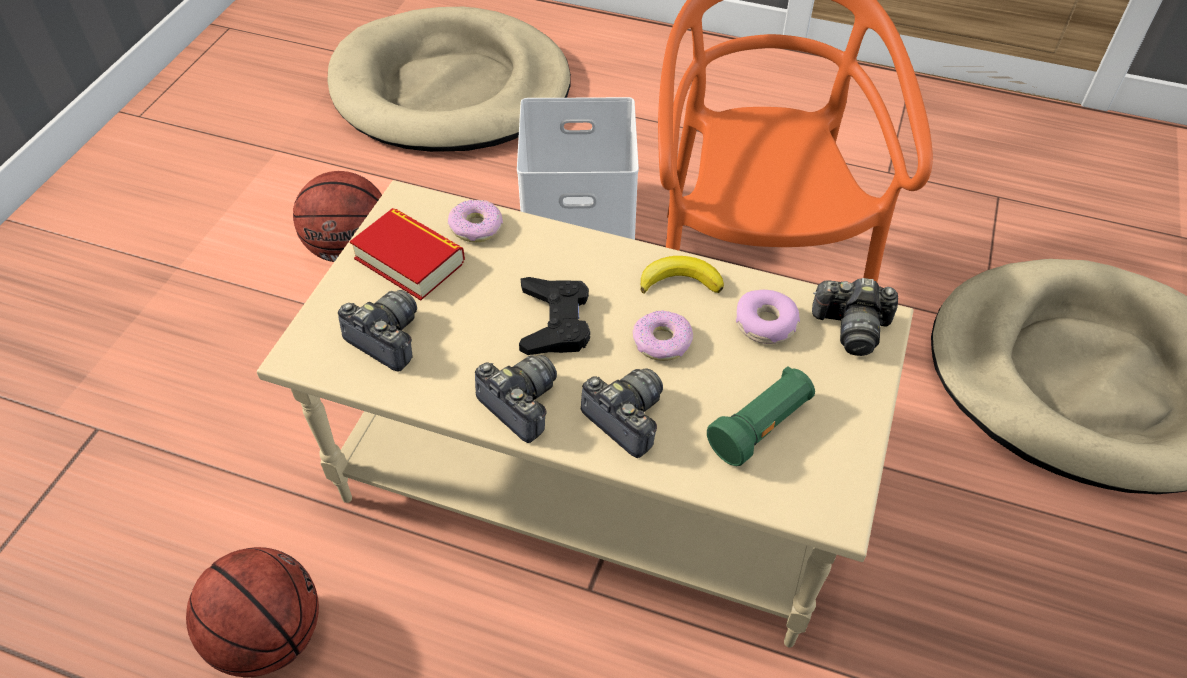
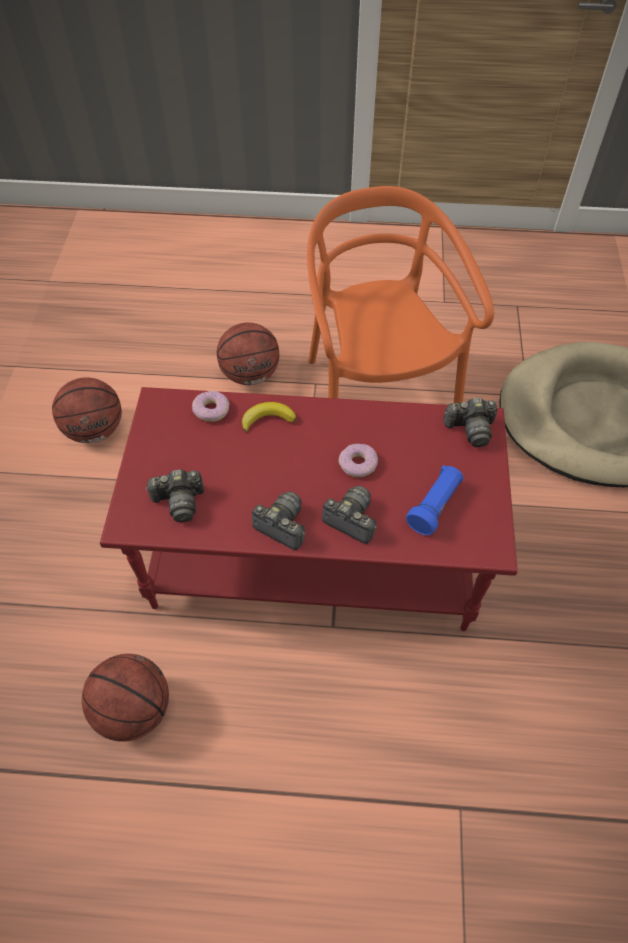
camera: 15 degrees left, 5 degrees up
(386, 339) = (179, 501): camera -> camera turned 150 degrees clockwise
(409, 260) = (175, 443): book -> none
(451, 89) = (127, 295): beige dog bed -> none
(555, 322) = (286, 465): black game controller -> none
(581, 217) = (250, 374): white storage box -> basketball
(590, 482) = (311, 556): beige coffee table -> red coffee table
(680, 281) = (356, 420): banana -> banana (267, 419)
(761, 427) = (435, 506): green flashlight -> blue flashlight
(765, 324) = (418, 438): donut -> none

